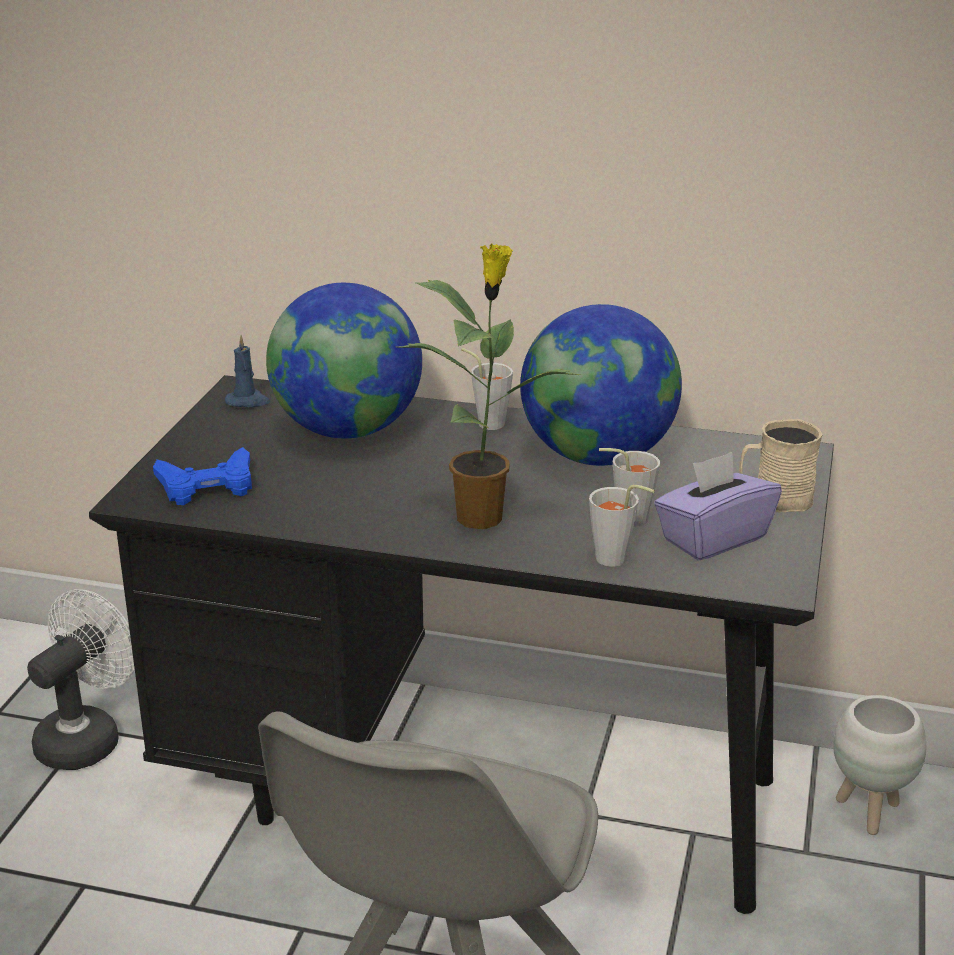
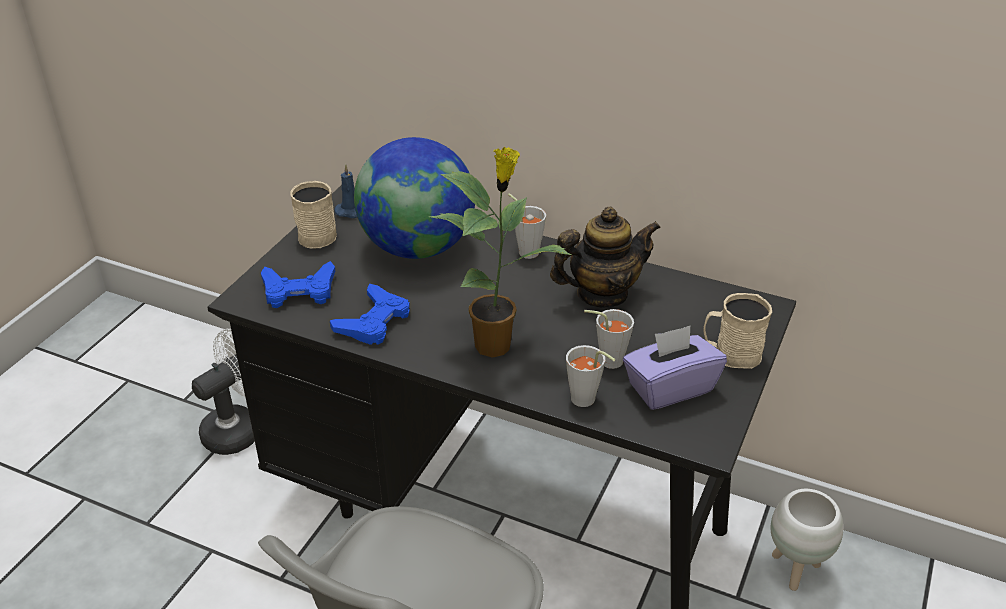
camera: 10 degrees right, 10 degrees up
(209, 426) = (317, 233): none -> beige mug
(317, 507) = (374, 321): none -> blue game controller
(597, 456) = (602, 294): globe -> teapot

